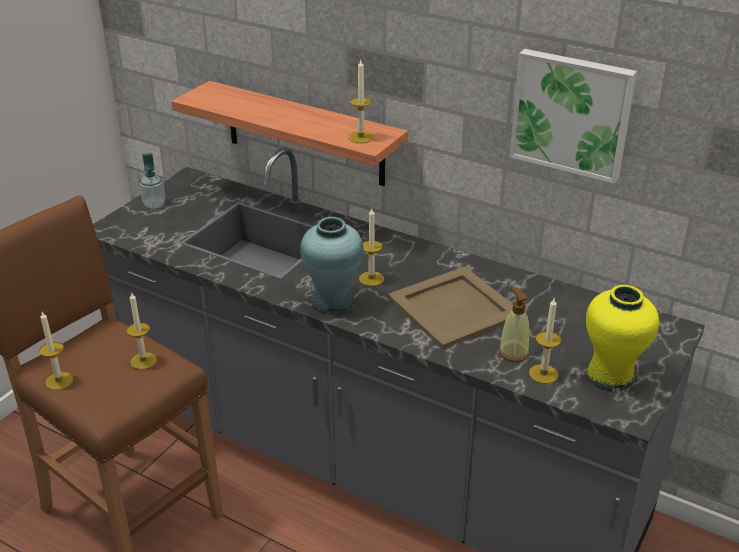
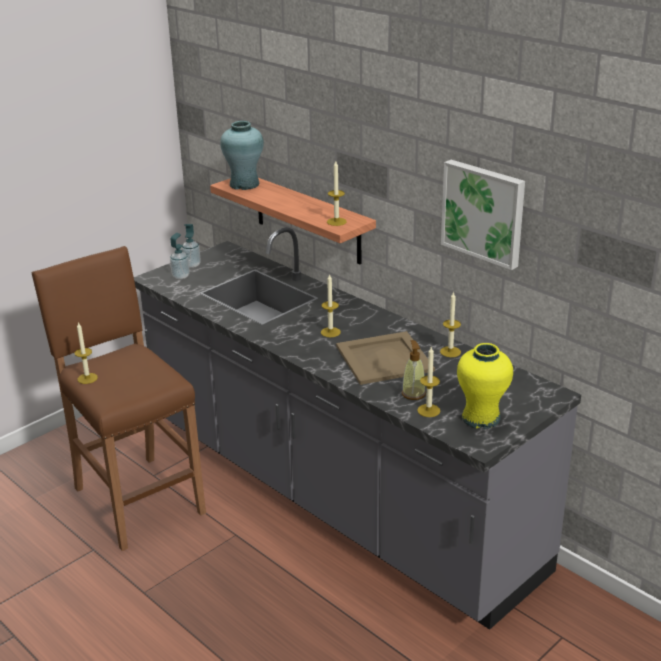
camera: 15 degrees right, 5 degrees down
(143, 361) = (150, 373): candle -> candle (450, 352)
(146, 222) = (181, 276): none -> soap dispenser
(333, 301) = (293, 344): turquoise vase -> turquoise vase (244, 184)

